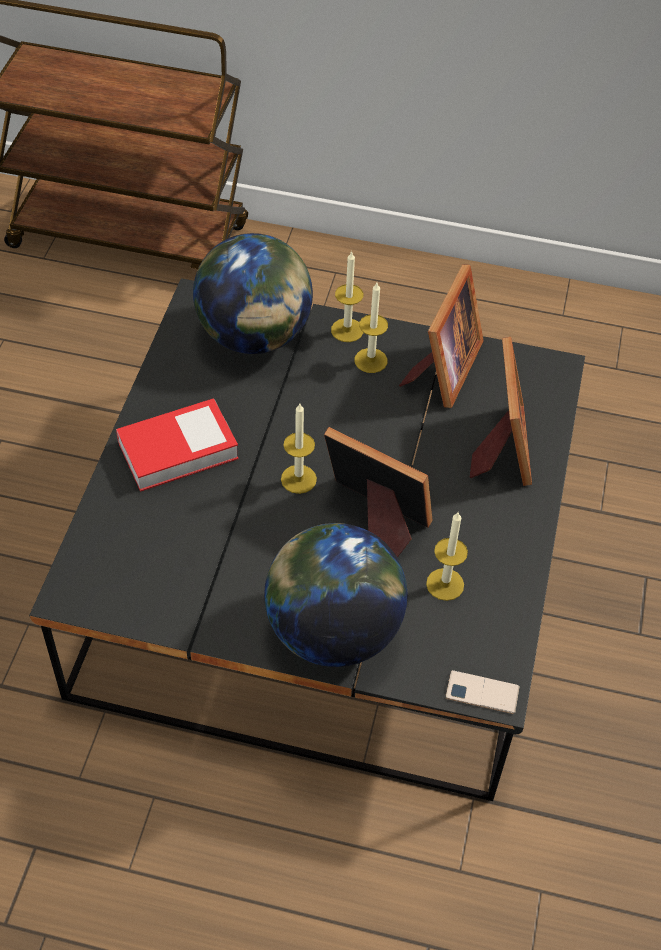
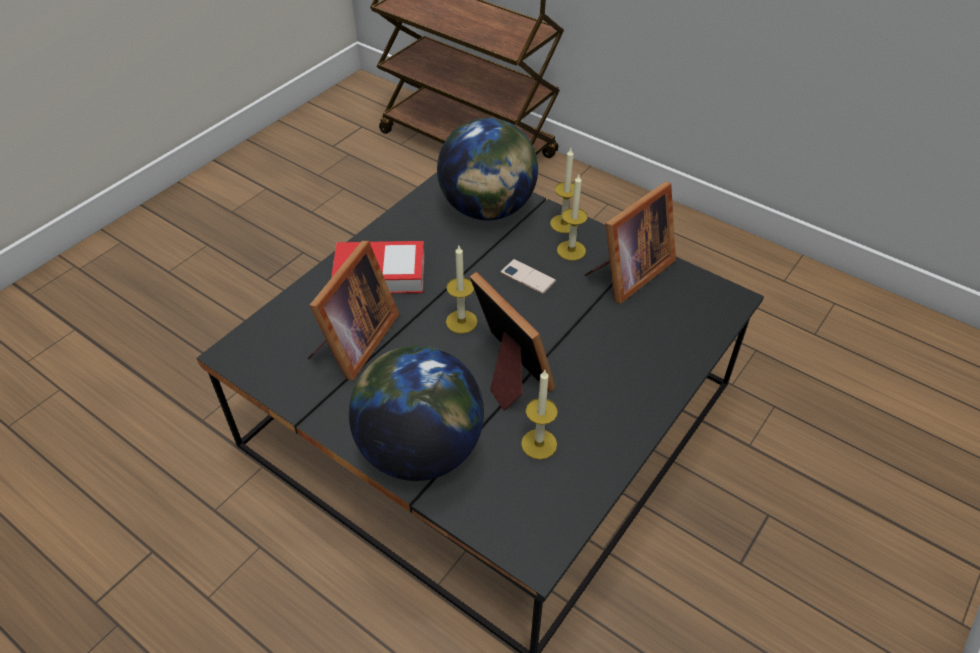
camera: 25 degrees right, 5 degrees down
(482, 692) = (522, 550): phone -> phone (527, 277)
(501, 448) = (648, 348): picture frame -> picture frame (353, 343)

